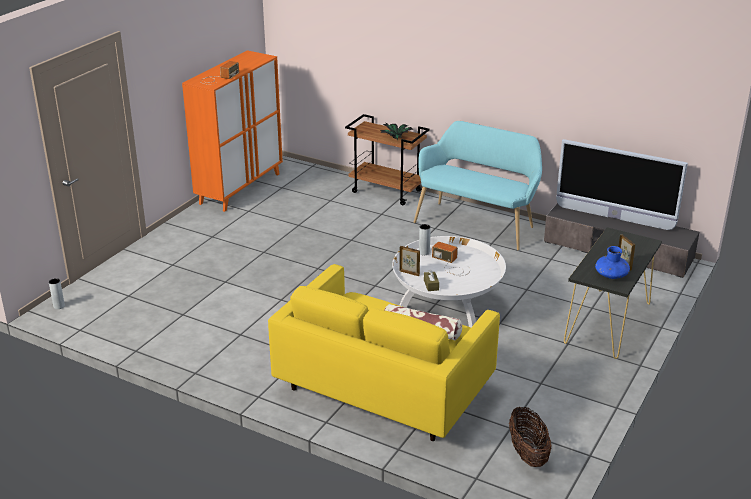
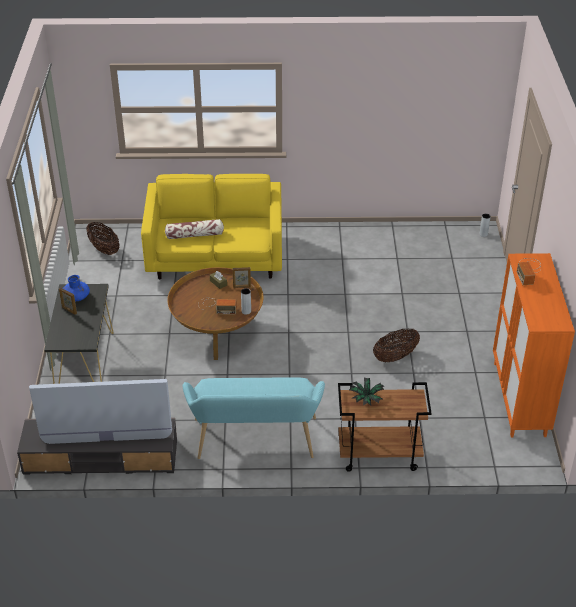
camera: 150 degrees right, 10 degrees up
(299, 239) = (395, 356): none -> basket
(446, 308) = (217, 331): white coffee table -> brown coffee table

